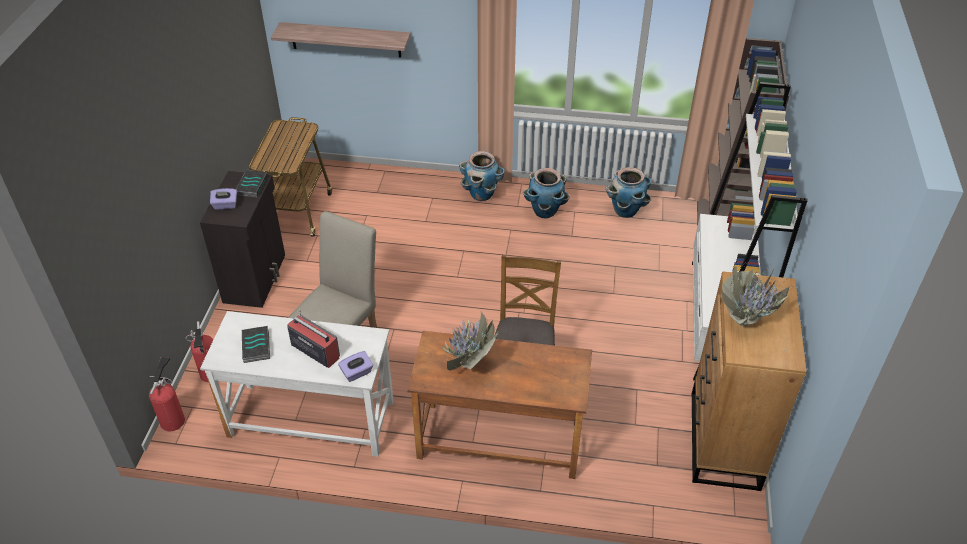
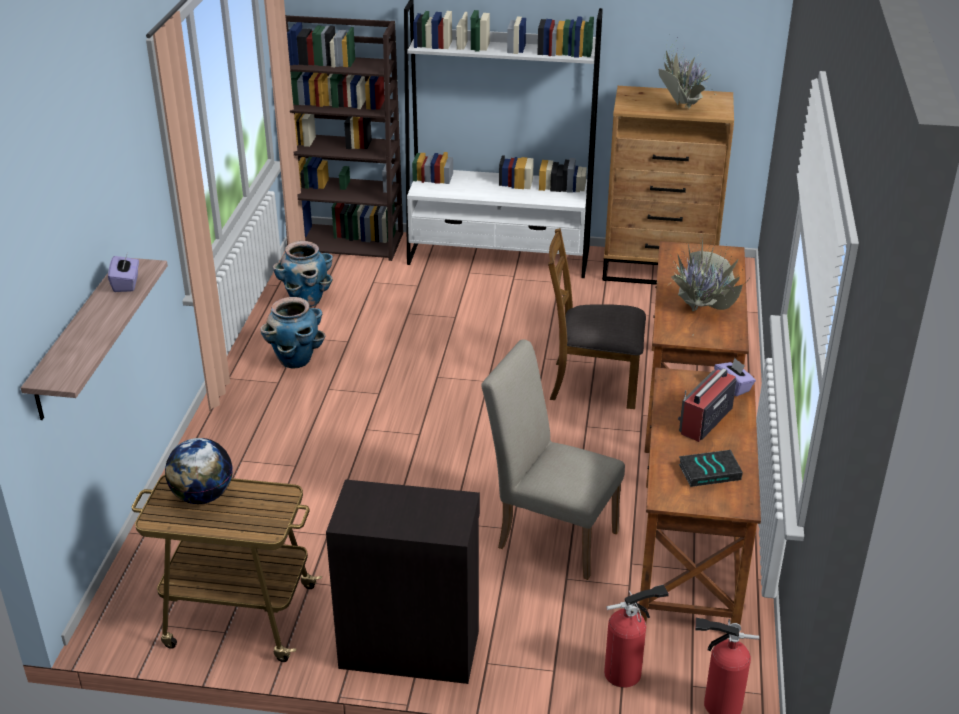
camera: 90 degrees left, 10 degrees down
(225, 205) = (423, 522): purple tissue box -> purple tissue box (126, 284)
(251, 185) = (372, 498): book -> none
(295, 139) = (202, 496): none -> globe
(311, 419) = (689, 555): white desk -> brown desk
(481, 194) = (244, 413): planter -> none

